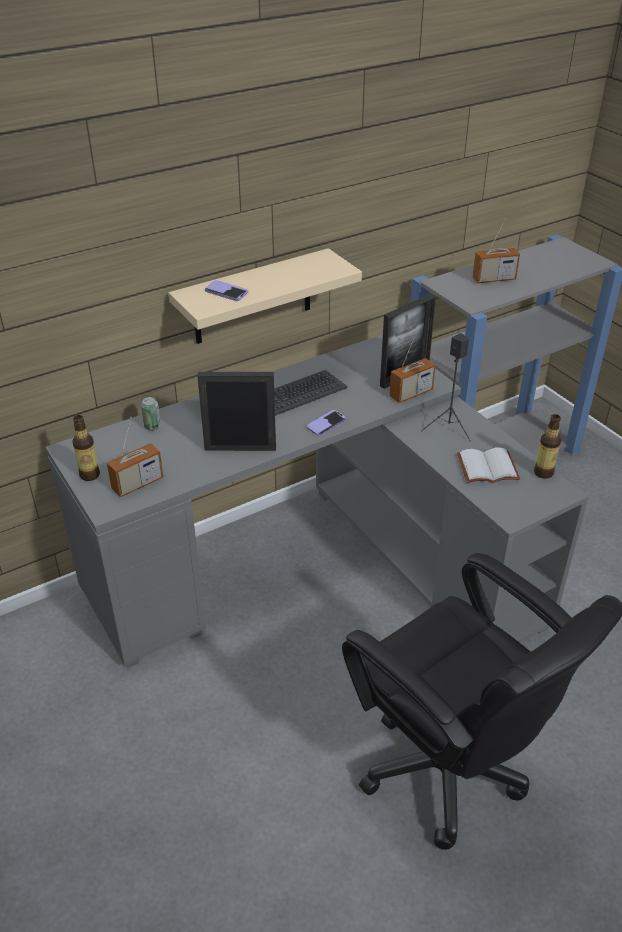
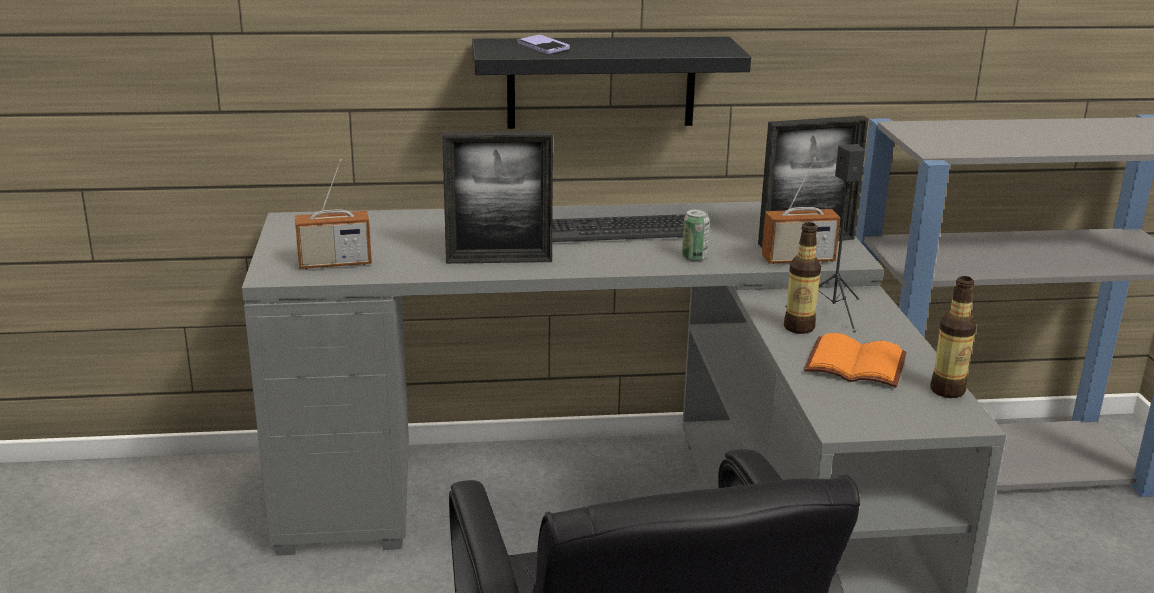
camera: 25 degrees right, 15 degrees down
(90, 475) = (288, 244): bottle -> bottle (799, 327)
(152, 426) = (411, 221): can -> can (694, 257)
(240, 448) = (499, 260): picture frame -> picture frame turned 150 degrees clockwise
(253, 297) = (601, 82): beige shelf -> black shelf
(326, 424) = (641, 263): phone -> none
(487, 469) = (853, 365): white book -> orange book
(494, 279) = (998, 135): radio -> none

